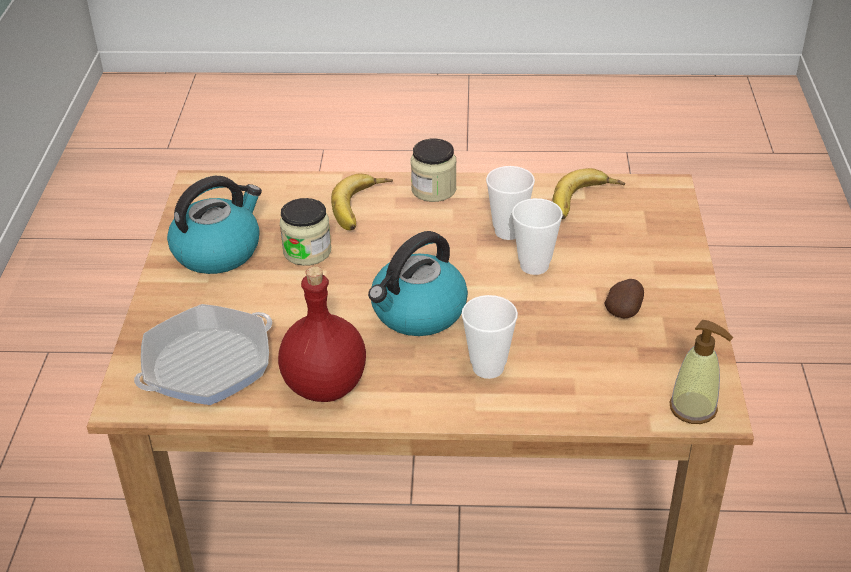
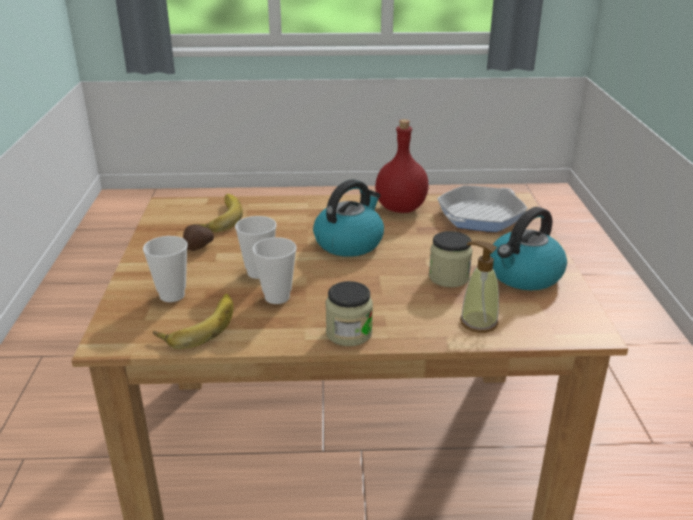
camera: 175 degrees right, 10 degrees down
(363, 207) = (414, 314): banana -> banana (218, 217)
(488, 367) = (299, 218): cup -> cup (172, 295)
(693, 408) = (178, 206): soap dispenser -> soap dispenser (478, 322)

